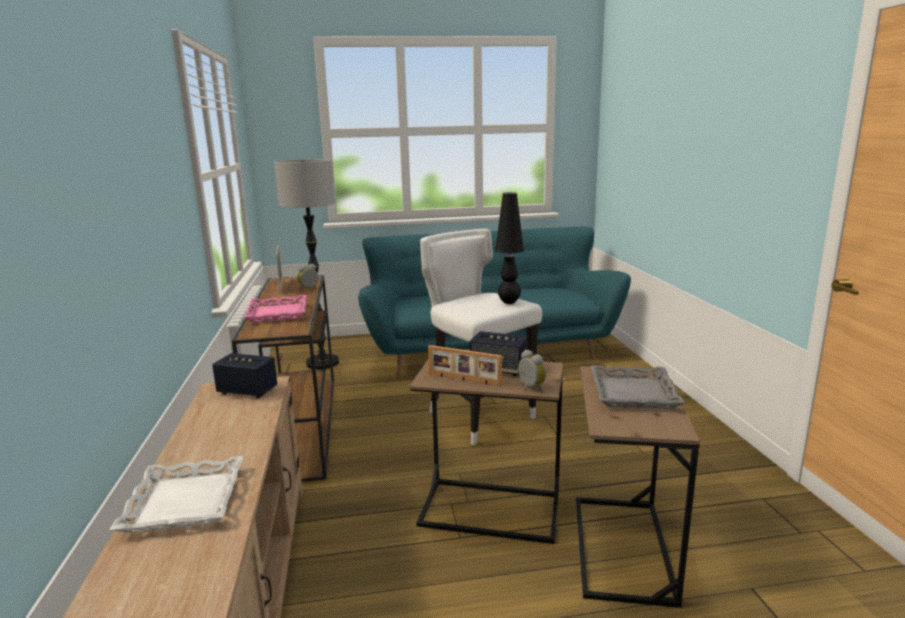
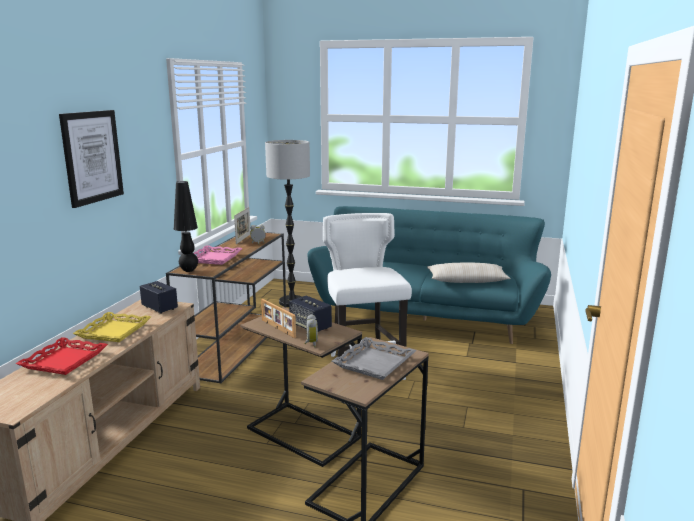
camera: 25 degrees right, 0 degrees up
(130, 165) = (92, 157): none -> picture
(184, 501) = (64, 361): white tray -> red tray
(217, 437) = (114, 331): none -> yellow tray
(509, 302) = (384, 278): black table lamp -> black table lamp (189, 270)
(540, 300) = (467, 281): none -> beige pillow

